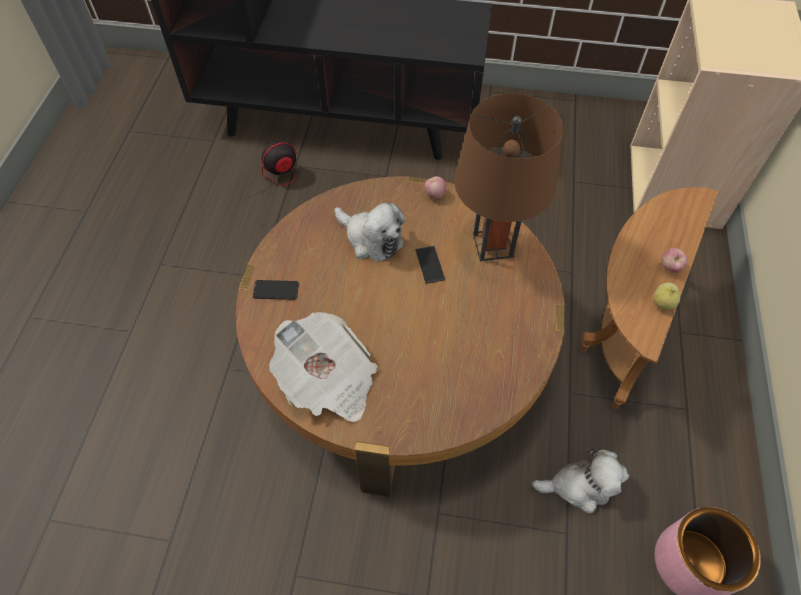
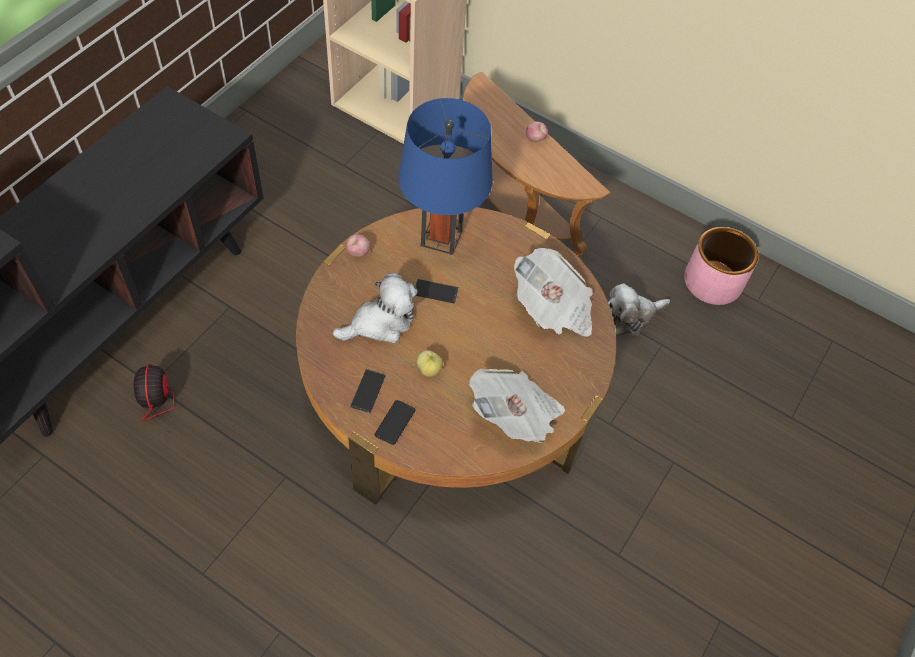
camera: 70 degrees left, 0 degrees up
(297, 259) = (368, 391): none -> phone
(472, 367) = (553, 308): none -> newspaper
(492, 245) = (441, 238): brown table lamp -> blue table lamp
(580, 486) = (630, 317): plush toy -> plush toy turned 135 degrees counterclockwise
(663, 303) = (564, 161): apple -> apple (429, 369)

